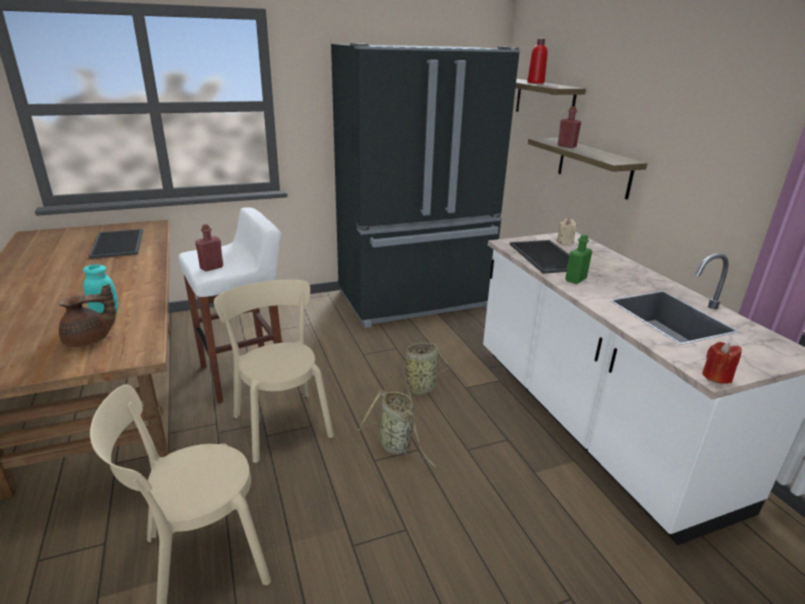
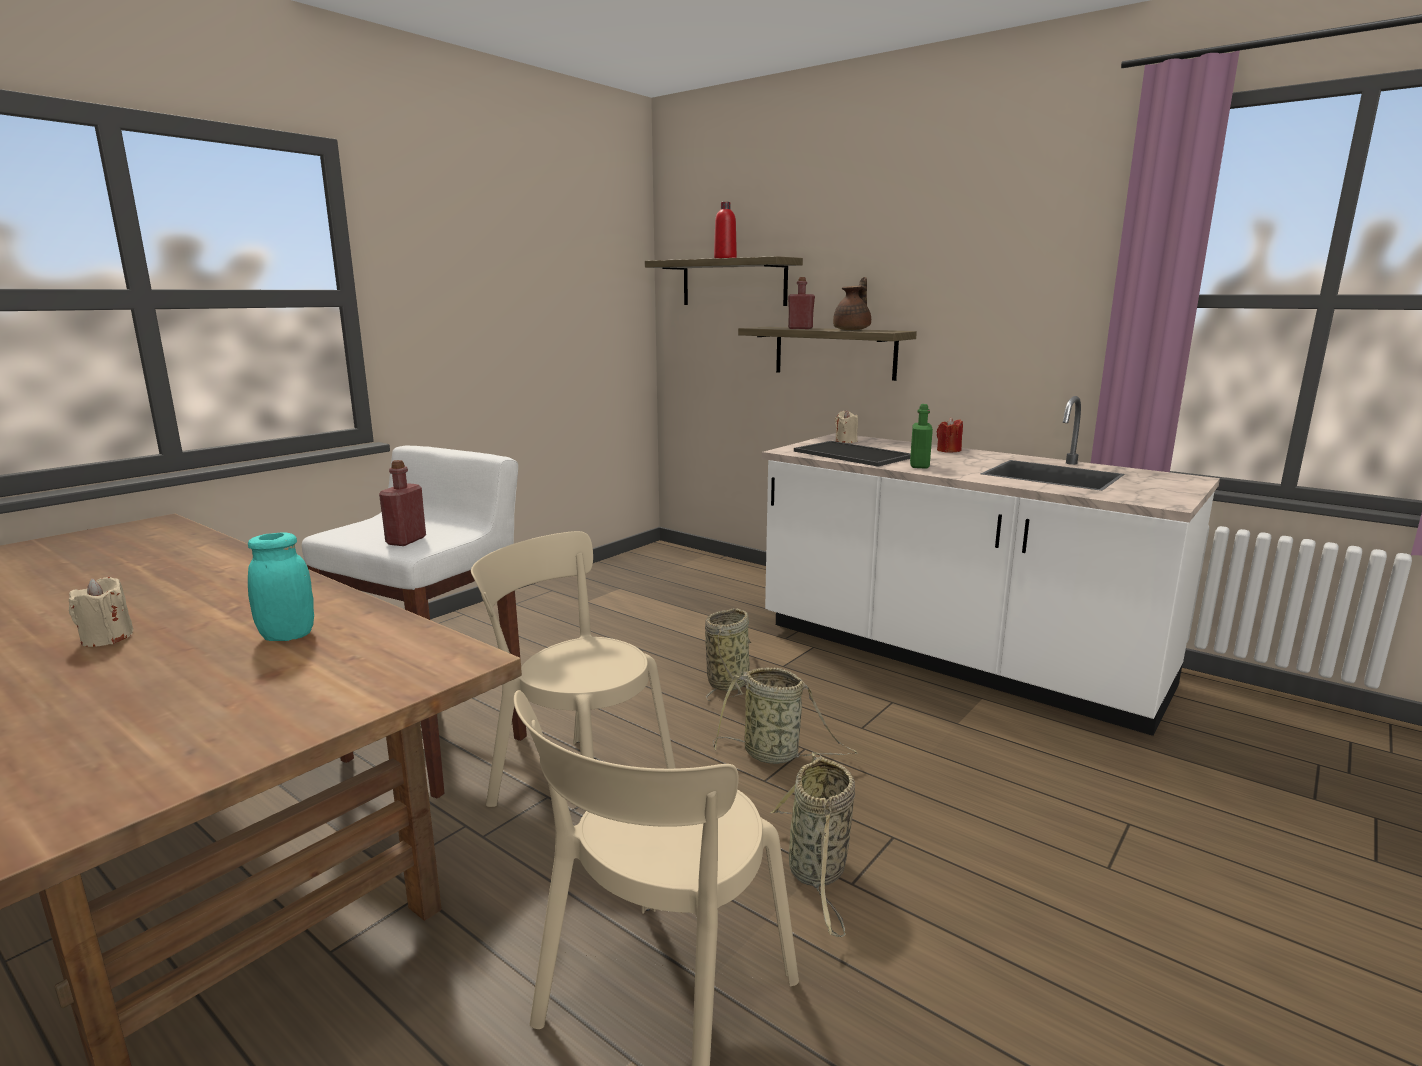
camera: 30 degrees left, 10 degrees down
(53, 294) = (107, 638): none -> beige candle
(90, 340) = (323, 670): brown teapot -> brown teapot (853, 329)
(119, 244) = (127, 555): tray -> none
(342, 530) = (818, 873): none -> basket
(415, 300) = (605, 591): black fridge -> none
(716, 376) = (1171, 503): red candle -> red candle (948, 451)

